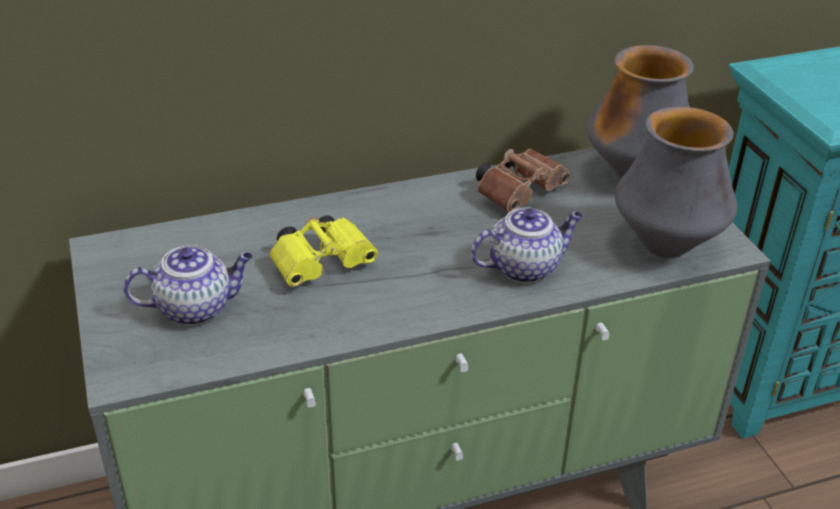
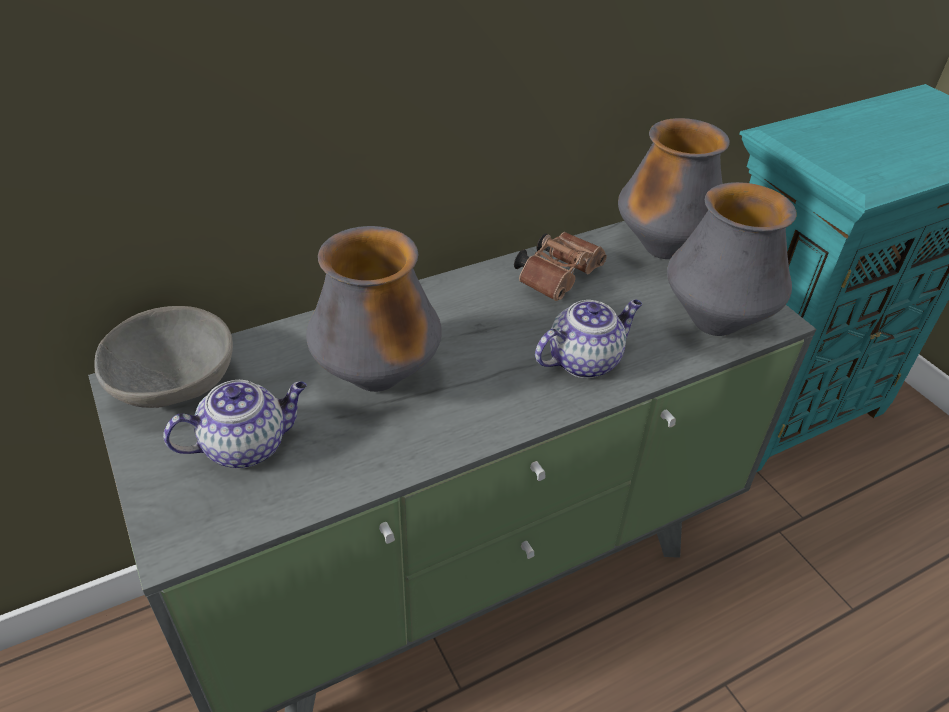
camera: 10 degrees left, 5 degrees up
(140, 254) = (173, 385): none -> grey bowl
(324, 264) = (377, 377): yellow binoculars -> vase

